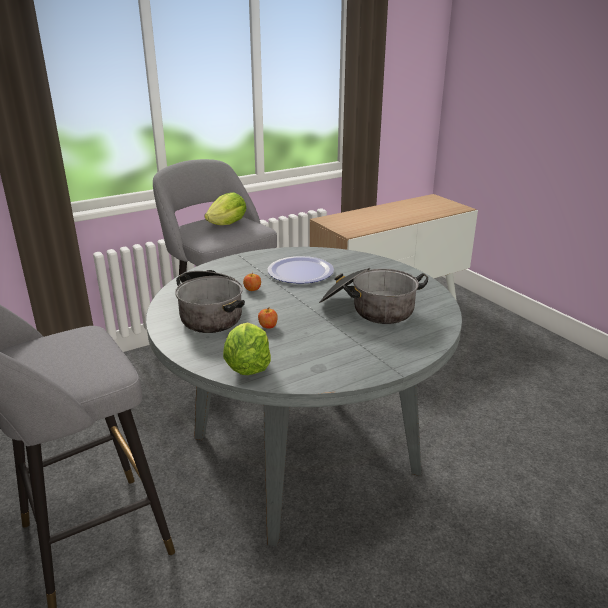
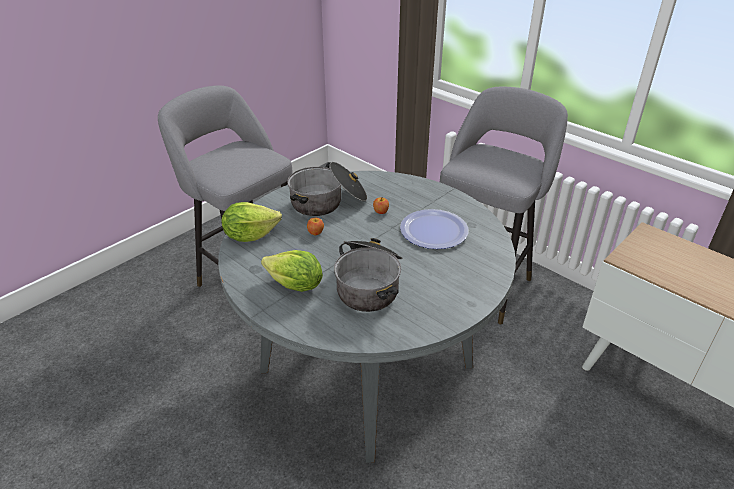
camera: 75 degrees right, 10 degrees up
(228, 224) = (504, 165): lettuce -> lettuce (295, 286)

